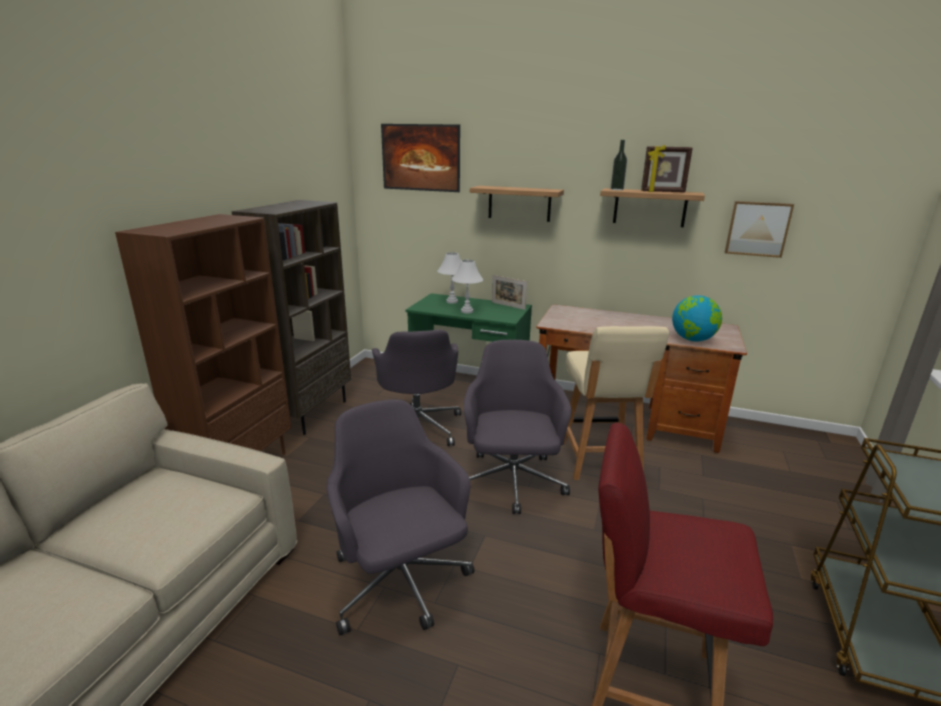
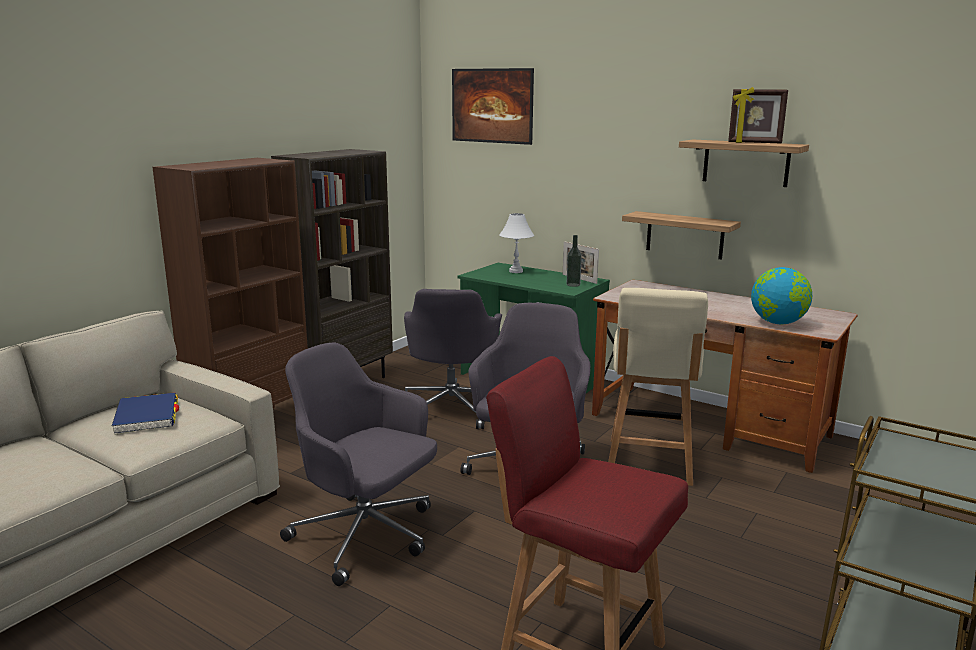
camera: 15 degrees right, 5 degrees down
(155, 505) = (147, 416): none -> blue book
(400, 584) = (366, 536): grey office chair -> grey office chair turned 45 degrees counterclockwise
(467, 311) = (526, 281): white table lamp -> none
(519, 203) = (596, 158): shelf -> shelf (684, 235)
(617, 189) = (702, 140): bottle -> bottle (573, 285)
(757, 228) = (878, 189): picture -> none

